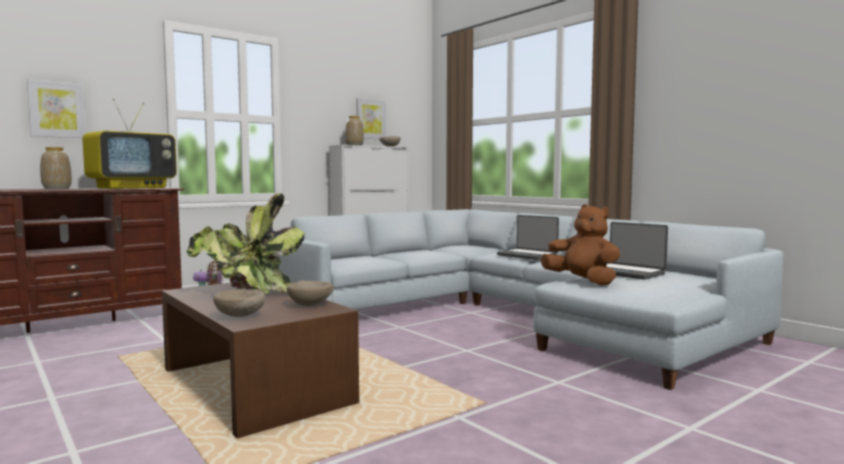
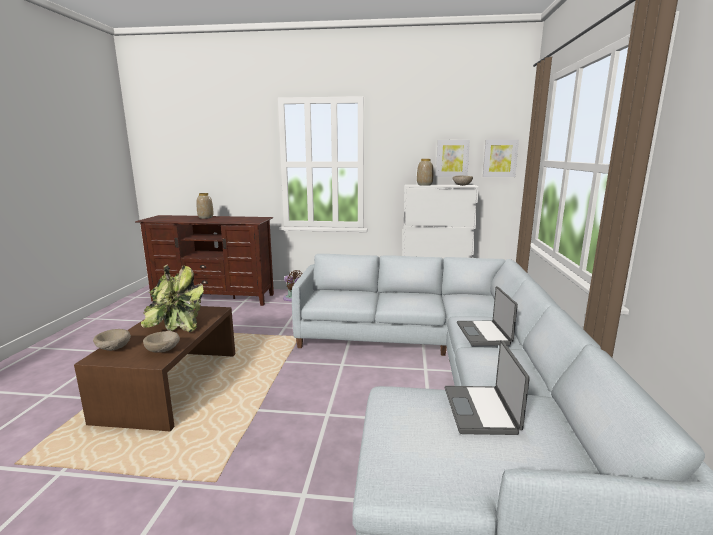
camera: 45 degrees right, 10 degrees up
(57, 109) = (219, 166): picture -> picture (500, 158)
(132, 188) = (240, 219): television -> none
(582, 281) = (407, 402): brown plush toy -> none

